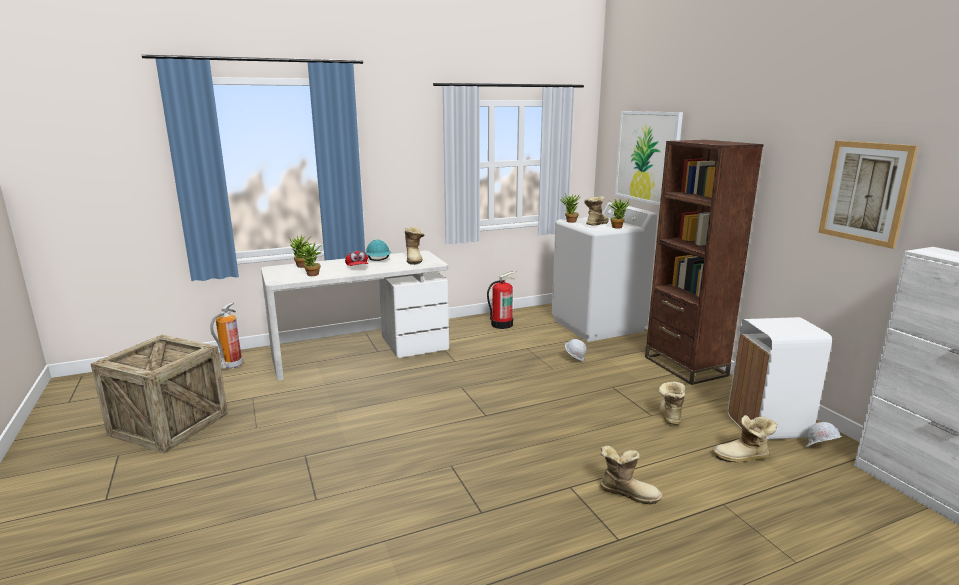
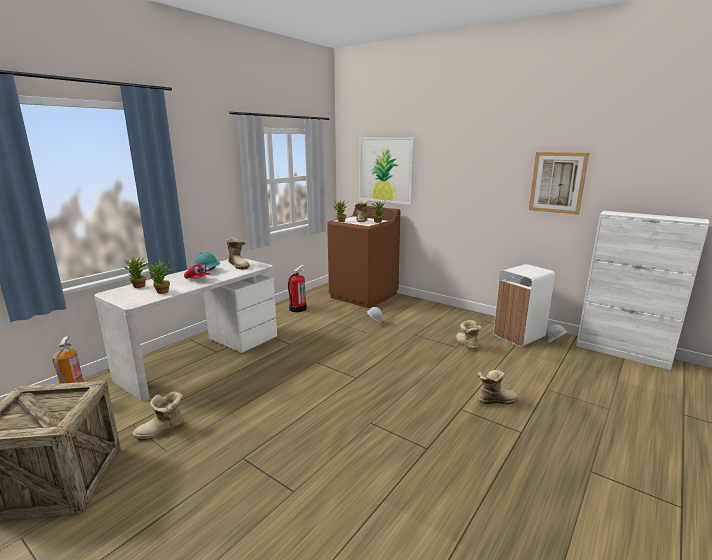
camera: 30 degrees left, 0 degrees up
(598, 325) = (364, 295): white washing machine -> brown washing machine
(685, 366) = (442, 311): brown bookcase -> none
(742, 457) = (526, 358): boot -> boot (162, 431)

